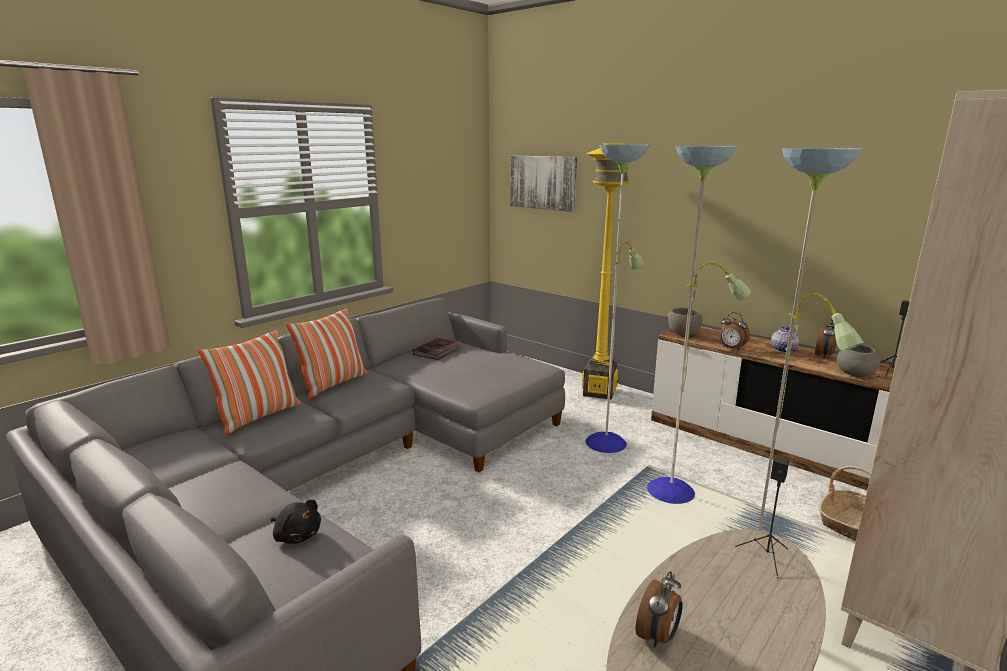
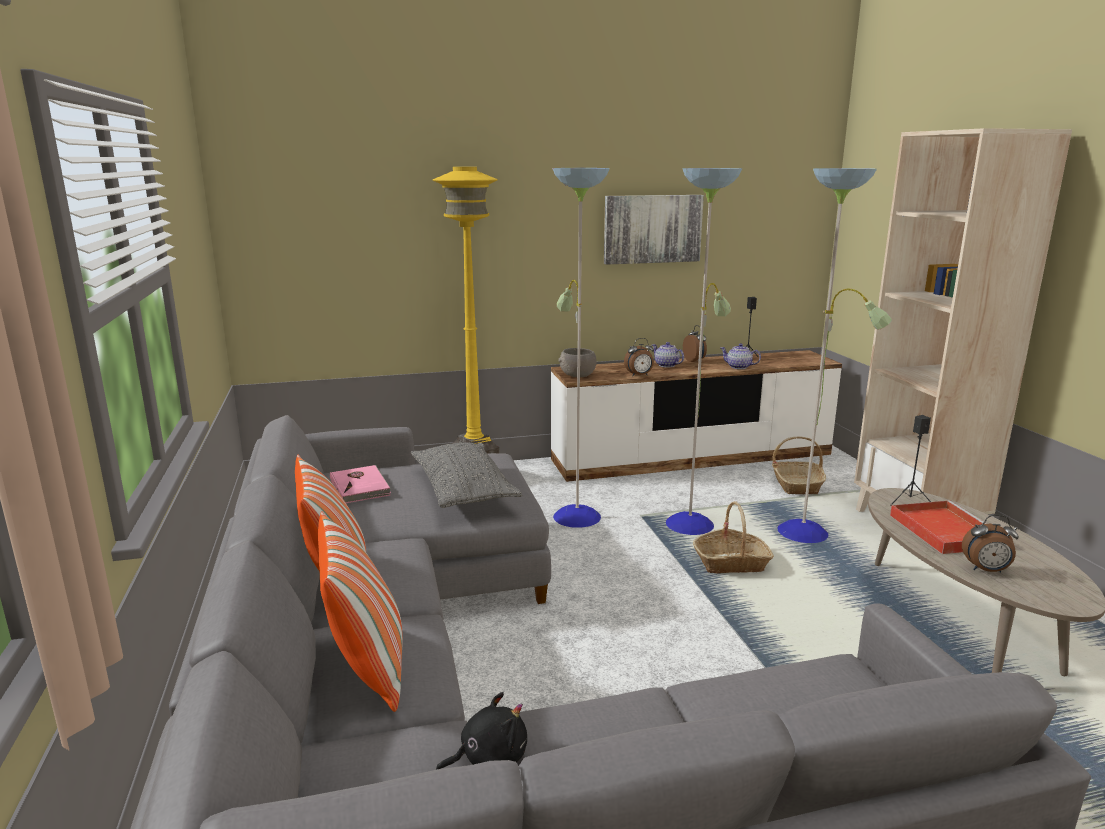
camera: 55 degrees left, 0 degrees up
(297, 535) = (755, 699): black plush toy -> black plush toy (489, 759)
(438, 351) = (361, 487): brown book -> pink book
(476, 373) = (463, 489): none -> grey pillow
(543, 182) = (324, 224): picture -> picture (652, 229)
(636, 530) = (731, 563): none -> basket
(658, 636) = (986, 570): alarm clock -> alarm clock turned 120 degrees clockwise
(723, 591) = (943, 530): none -> red tray
(855, 374) = (739, 367): grey bowl -> teapot

